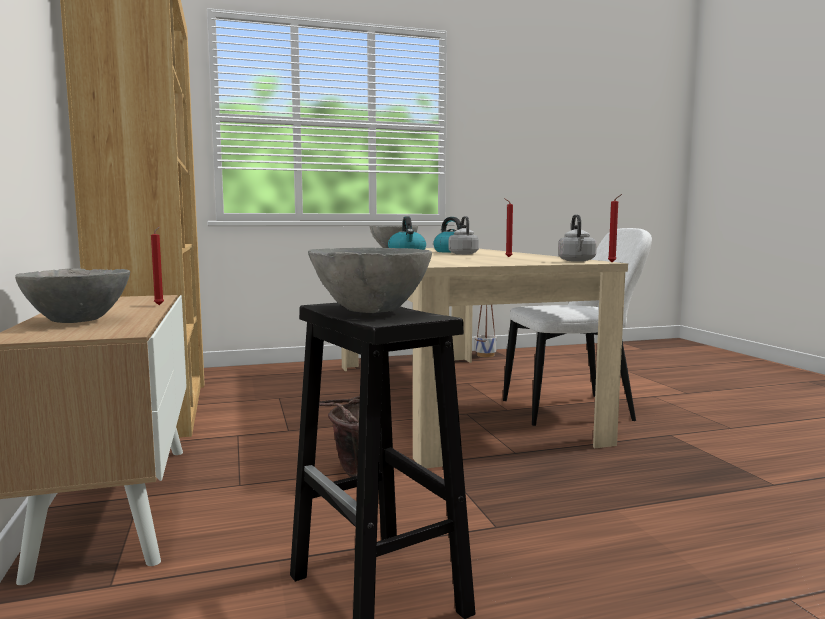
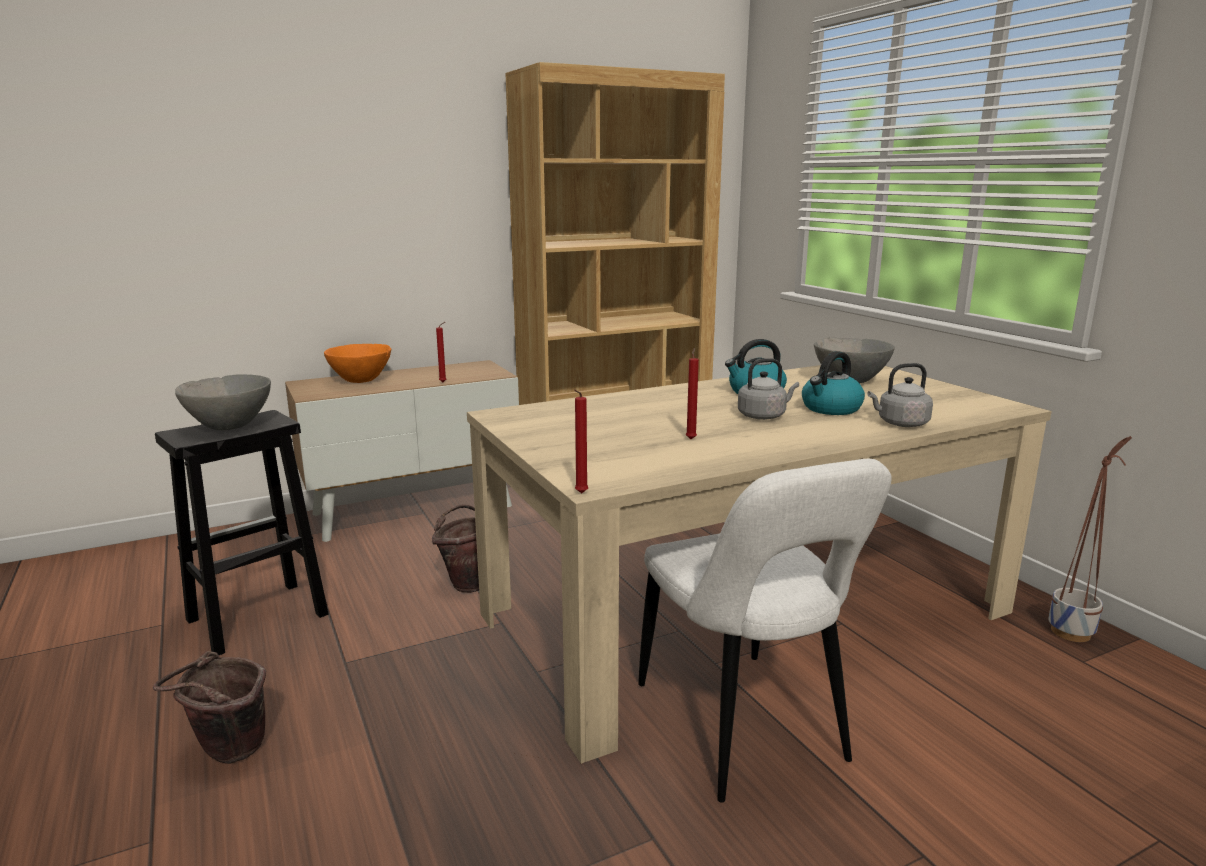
camera: 80 degrees right, 10 degrees up
(78, 321) = (361, 381): grey bowl -> orange bowl
(577, 261) = (607, 474): grey kettle -> grey kettle (900, 423)
(658, 575) = (227, 754): none -> brown bucket

